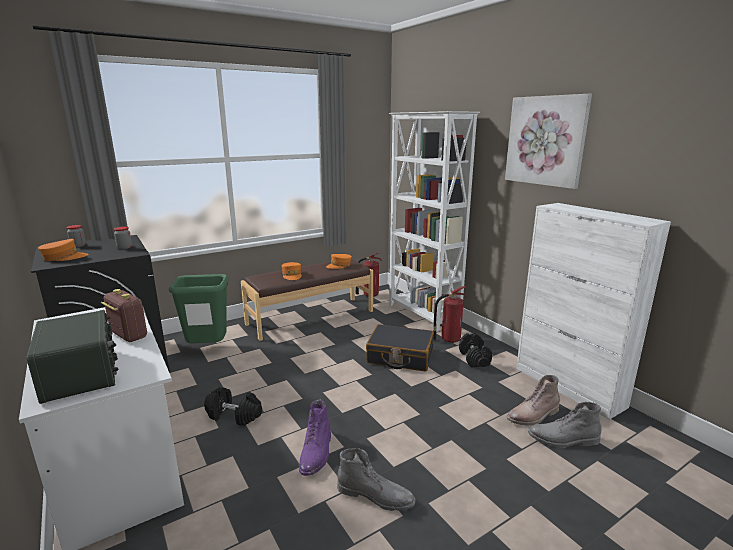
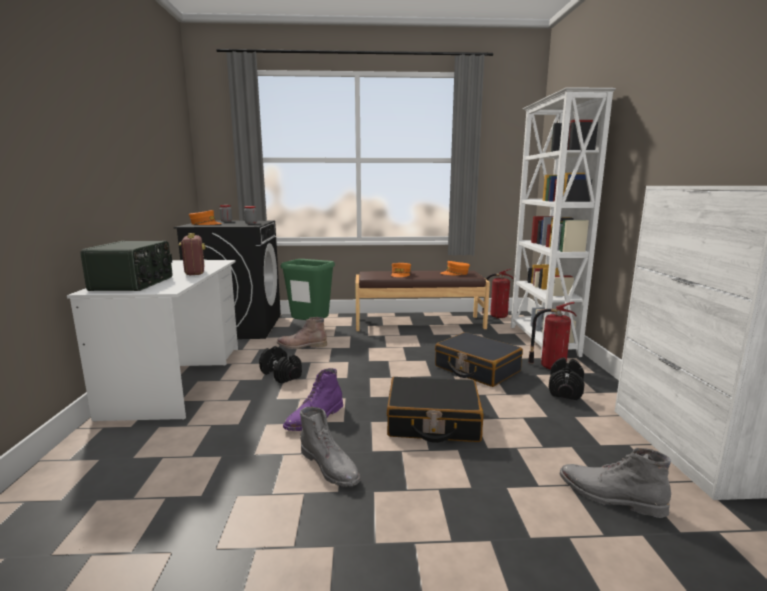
camera: 30 degrees right, 5 degrees down
(413, 421) = (433, 422): none -> black suitcase
(533, 416) = (589, 460): brown boot -> brown boot (301, 346)
(546, 141) = (683, 104): picture -> none

